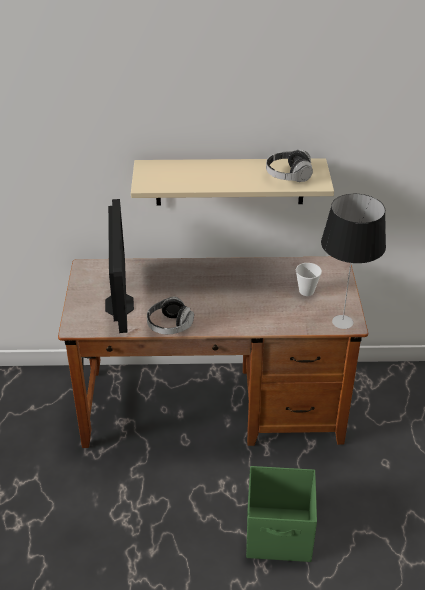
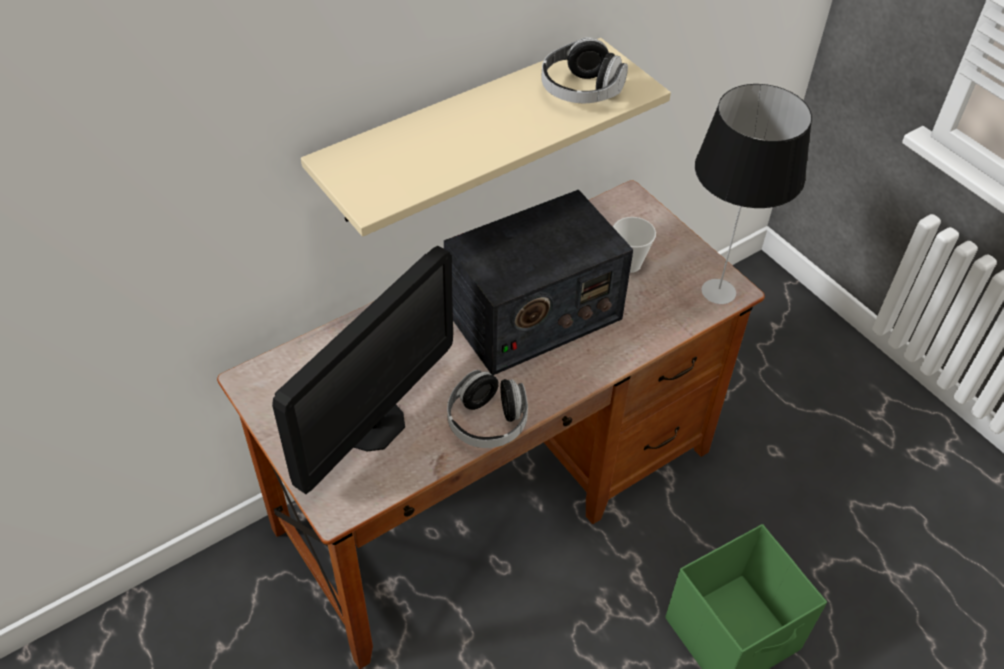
camera: 35 degrees left, 10 degrees up
(119, 304) = (374, 425): monitor -> monitor turned 75 degrees clockwise
(234, 293) = (533, 315): none -> radio

